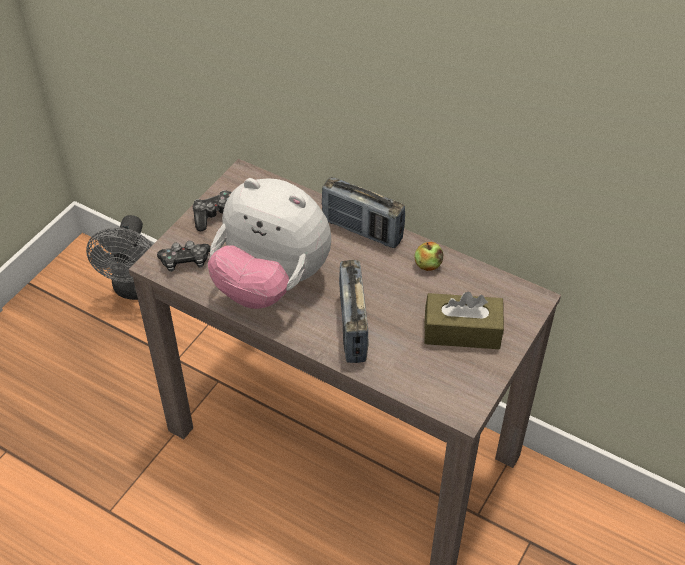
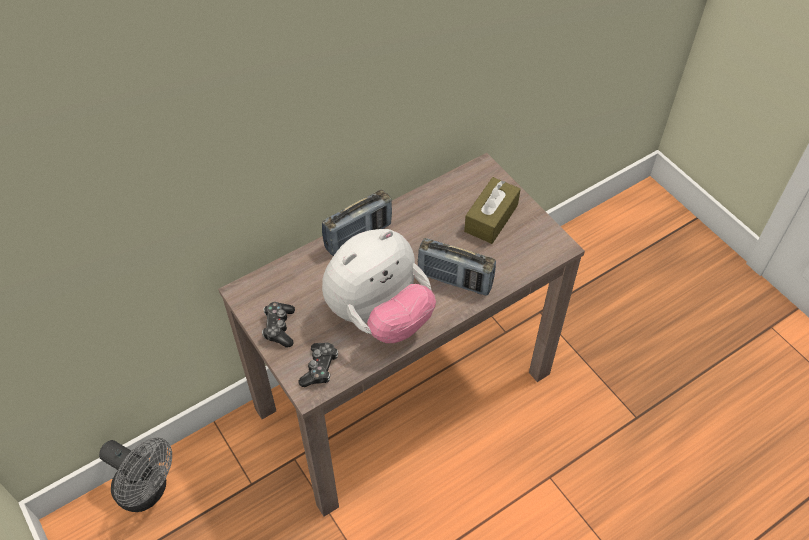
camera: 65 degrees left, 5 degrees up
(428, 265) = (418, 211): apple -> none

